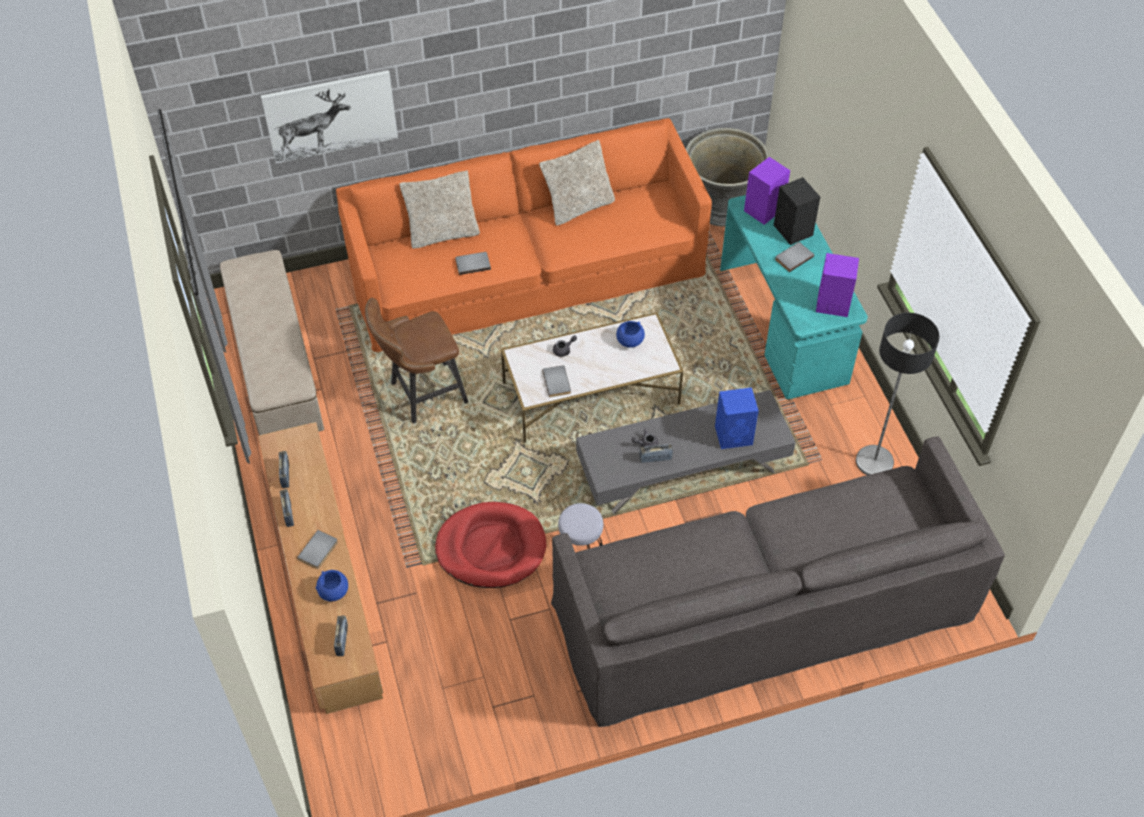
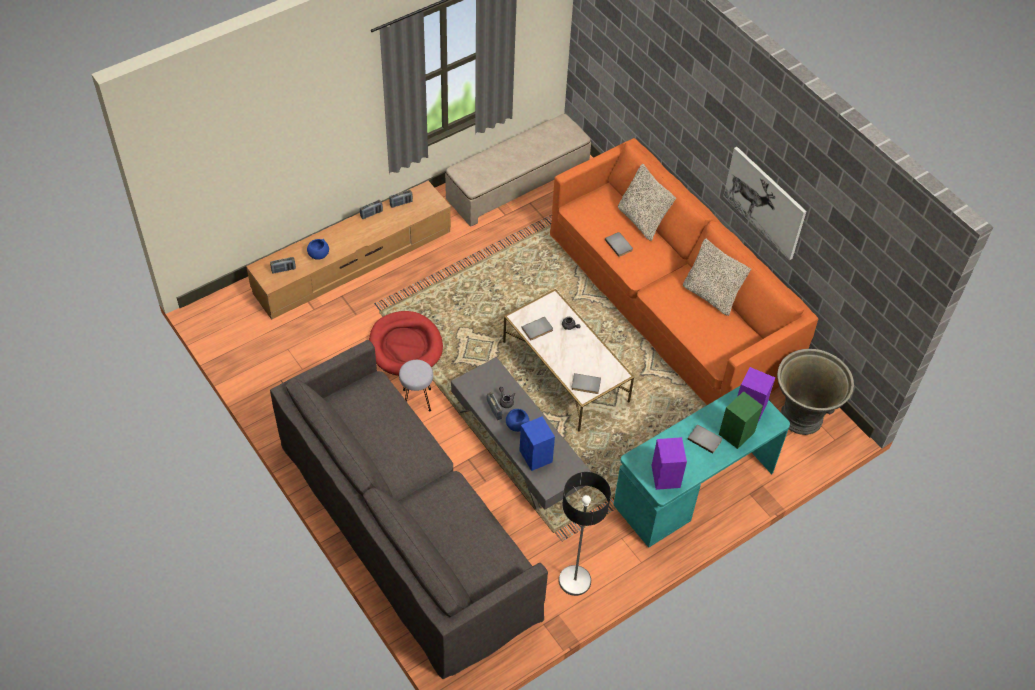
camera: 70 degrees right, 0 degrees up
(319, 551) = (347, 238): grey book -> grey book (585, 385)
(330, 116) = (648, 87): picture -> picture (764, 202)
(420, 396) = (521, 270): brown stool -> none
(629, 341) = (596, 365): blue bowl -> blue bowl (517, 425)
(793, 231) = (736, 434): black speaker -> green speaker

